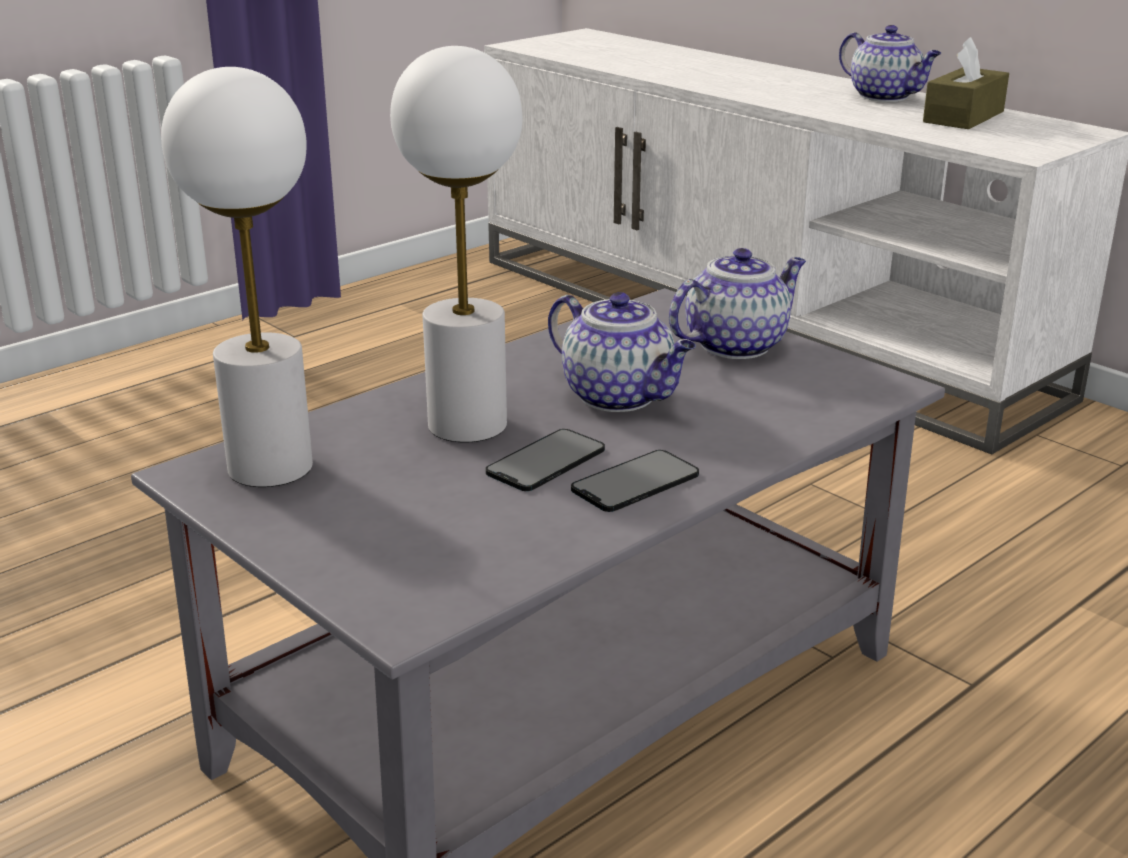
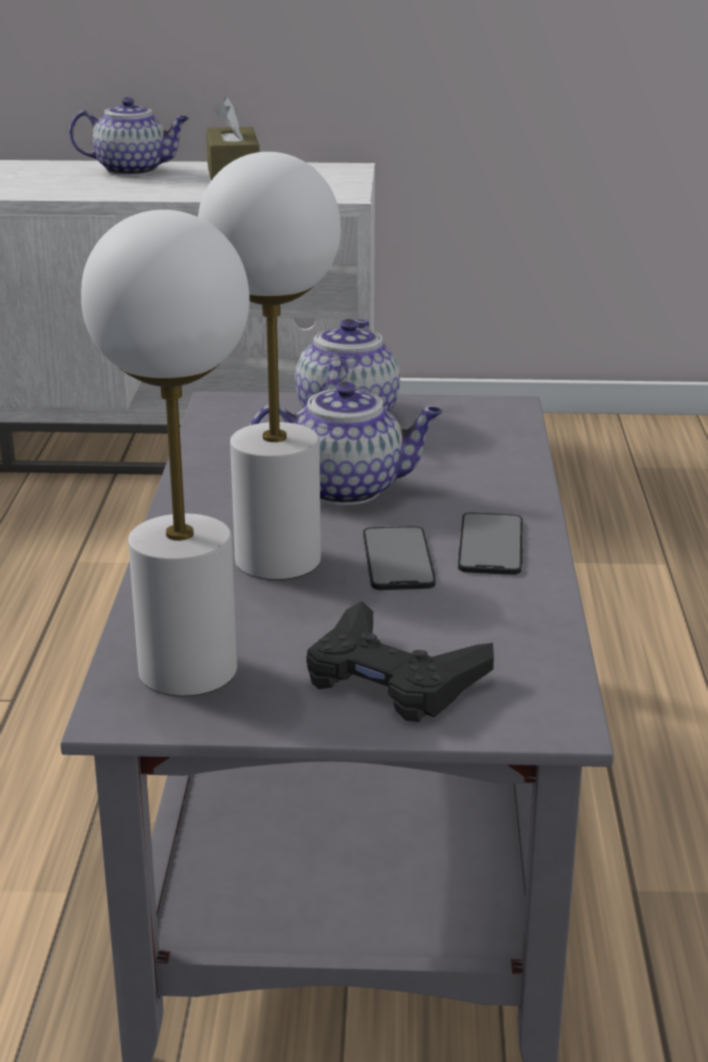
camera: 45 degrees left, 0 degrees up
(368, 535) = (392, 678): none -> black game controller

